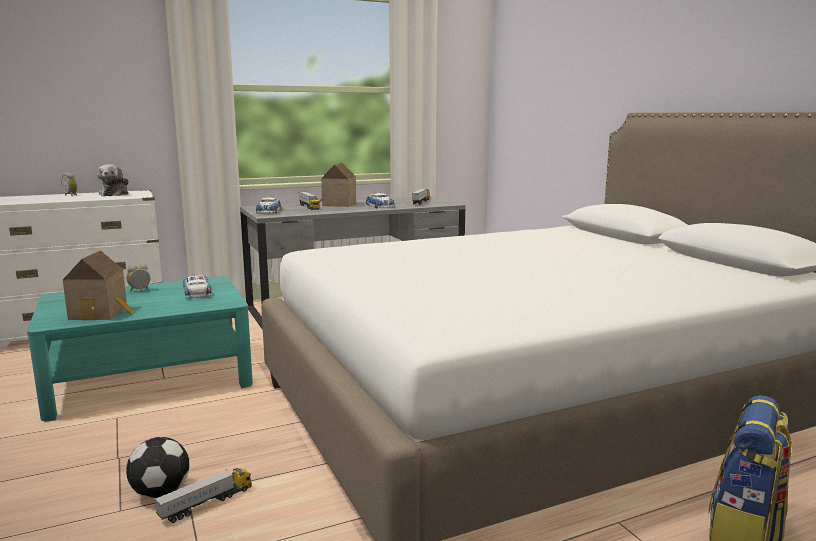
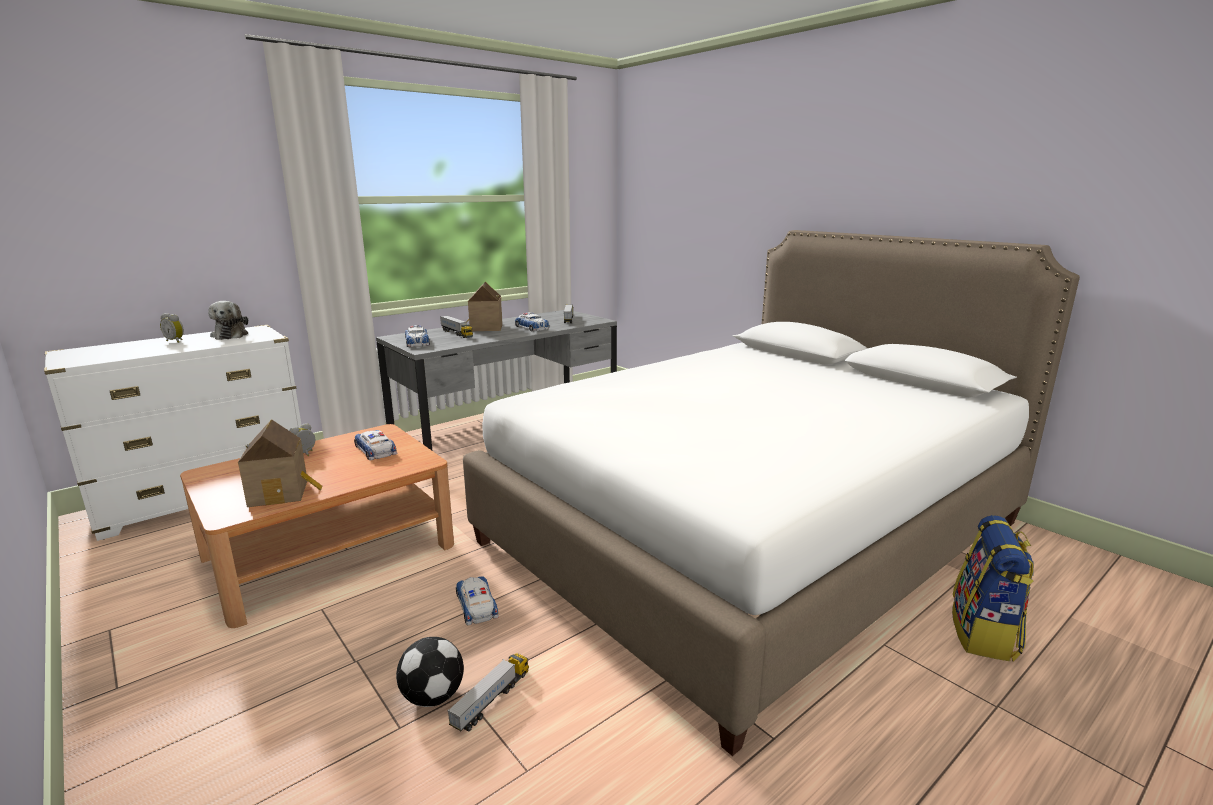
camera: 15 degrees left, 5 degrees up
(149, 378) = (329, 551): turquoise coffee table -> brown coffee table
(241, 432) = (476, 605): none -> toy car

